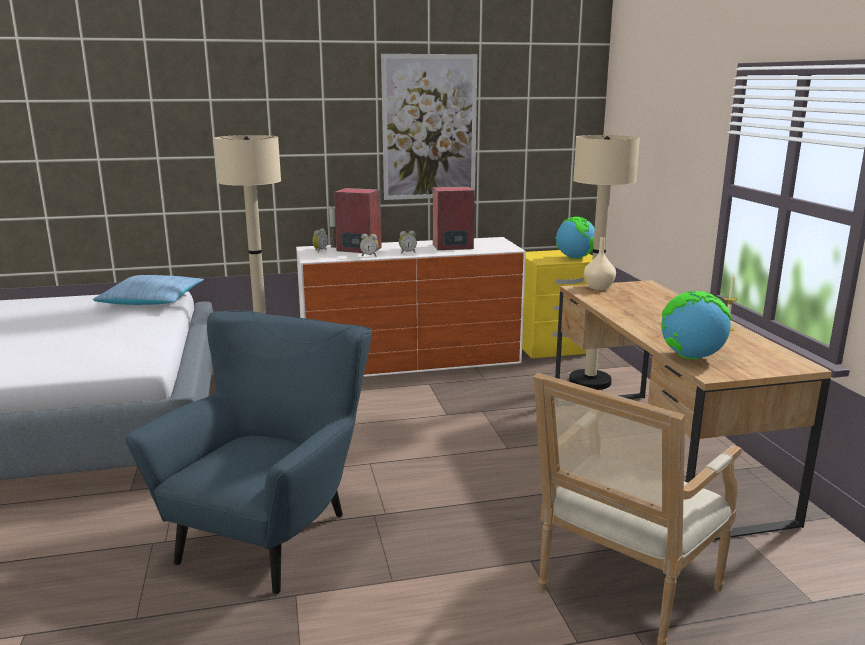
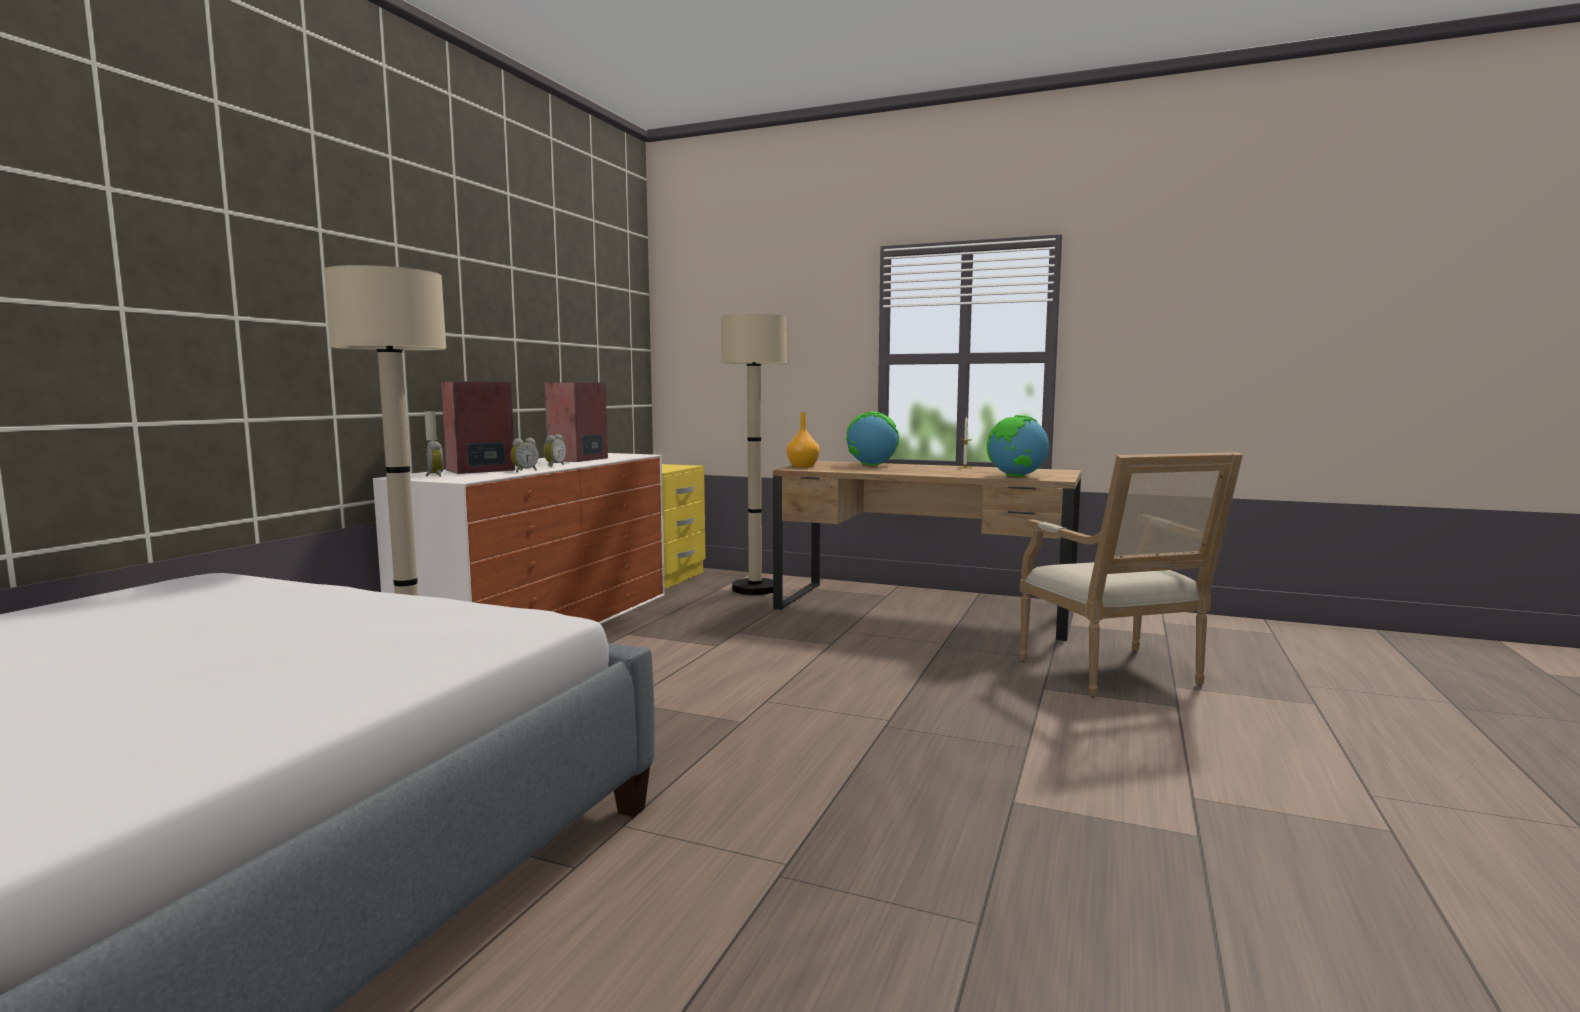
camera: 55 degrees left, 10 degrees down
(152, 300) = (215, 586): pillow -> none
(273, 532) = (856, 784): blue armchair -> none
(429, 128) = (516, 306): picture -> none
(575, 258) = (674, 466): globe -> globe (871, 465)
(599, 288) = (803, 466): beige vase -> orange vase

